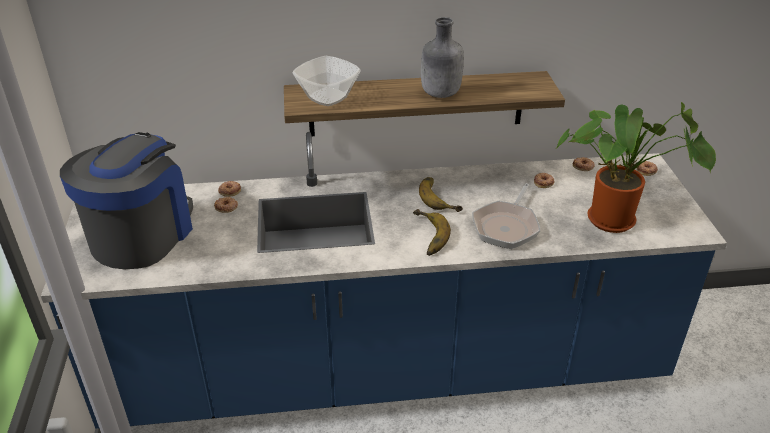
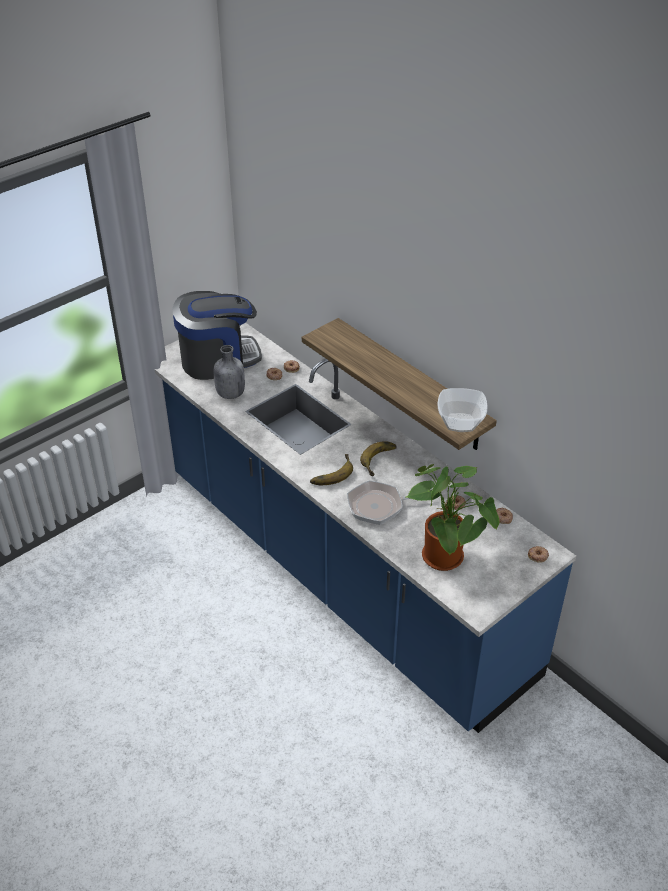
camera: 55 degrees right, 5 degrees up
(329, 97) = (342, 342): bowl -> bowl (461, 423)
(440, 94) = (399, 385): grey bottle -> grey bottle (230, 394)

